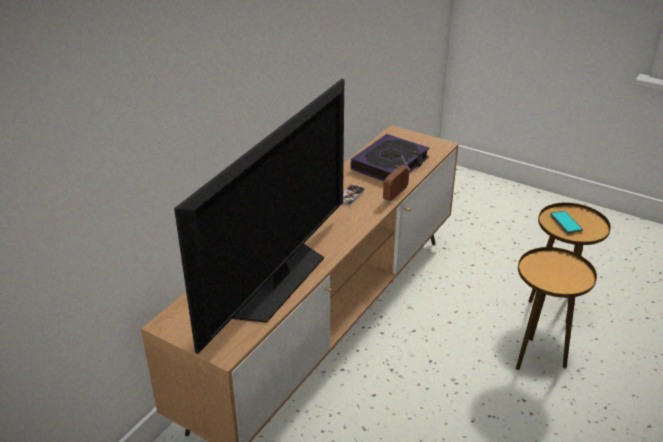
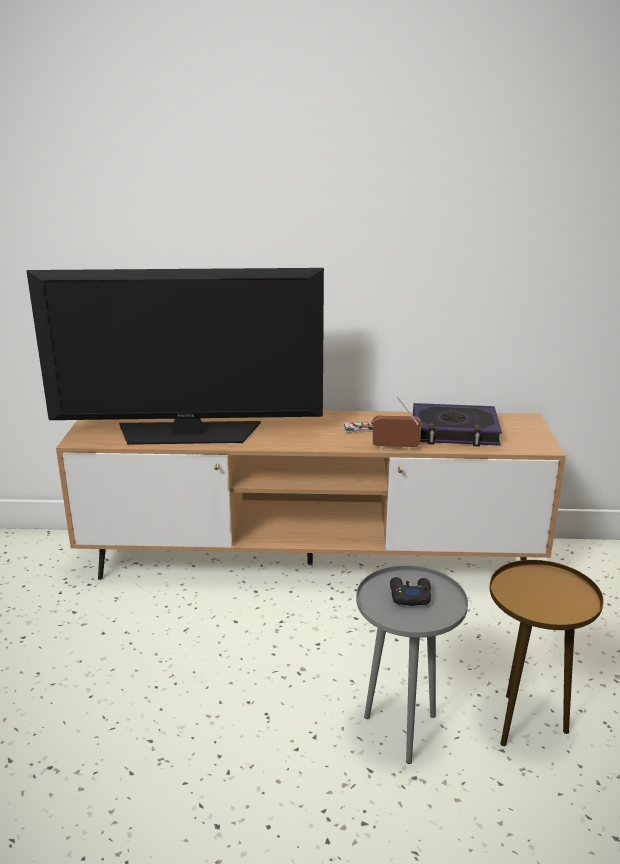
camera: 60 degrees right, 10 degrees down
(537, 357) = (402, 730): brown side table -> grey side table
(550, 270) = (409, 595): none -> black game controller
(565, 222) = (538, 586): phone -> none

